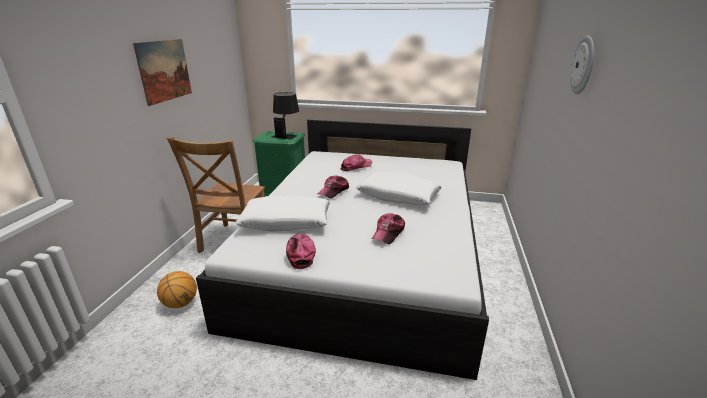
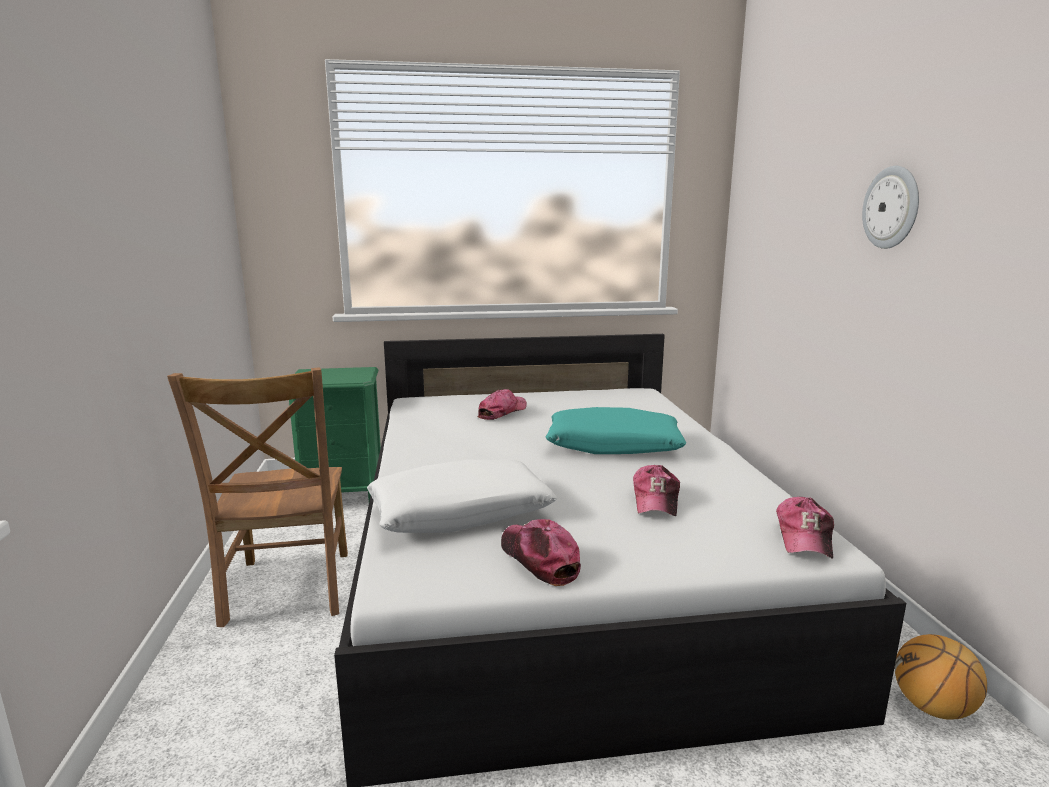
camera: 20 degrees left, 10 degrees down
(164, 70) = (142, 242): picture -> none
(180, 303) = (240, 742): basketball -> basketball (932, 708)
(286, 135) = (347, 372): black table lamp -> none
(334, 191) = (501, 452): cap -> cap (805, 537)
(398, 196) = (613, 445): white pillow -> turquoise pillow

